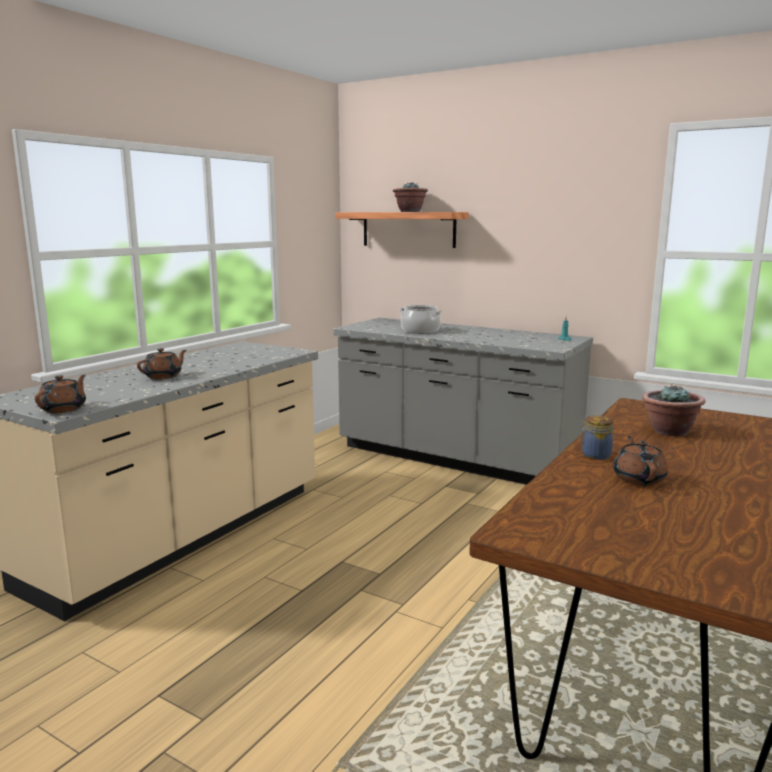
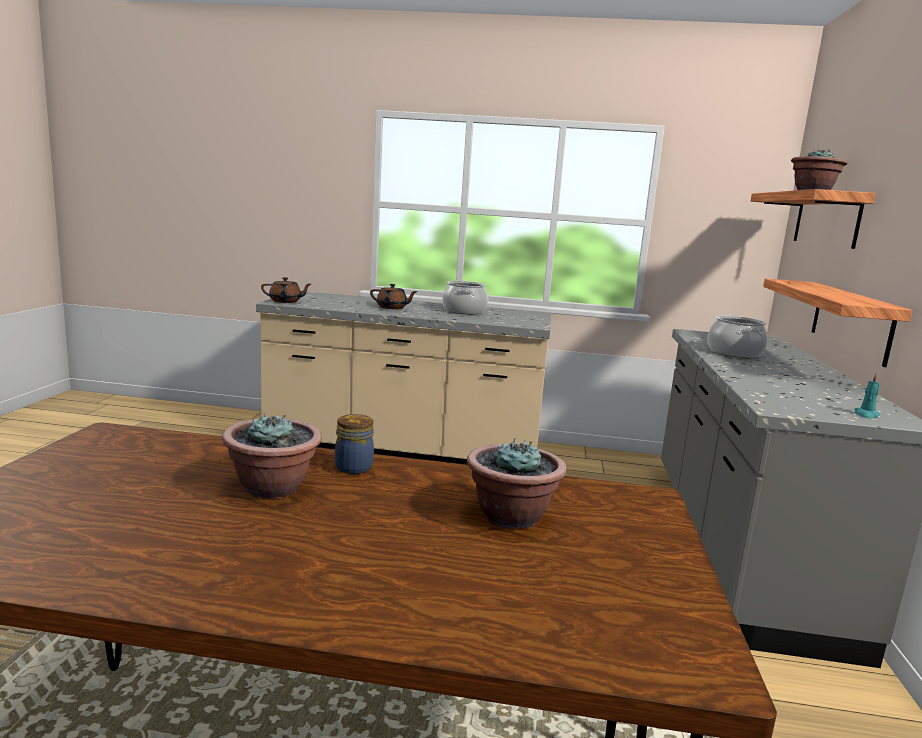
camera: 65 degrees right, 0 degrees up
(210, 359) = (464, 311): none -> cooking pot
(468, 293) = (850, 321): none -> shelf
(638, 479) = (273, 488): brown teapot -> potted plant

